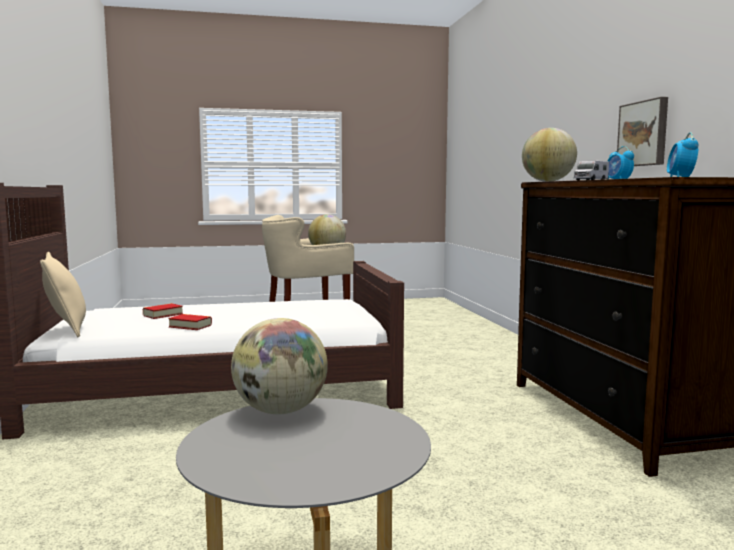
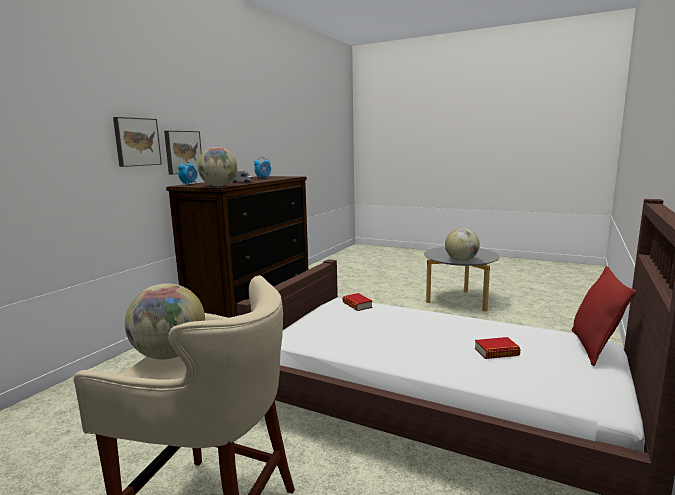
camera: 140 degrees left, 5 degrees up
(67, 329) = (594, 348): beige pillow -> red pillow
(190, 326) = (474, 323): book -> book (357, 305)
(597, 126) = (136, 142): none -> picture

